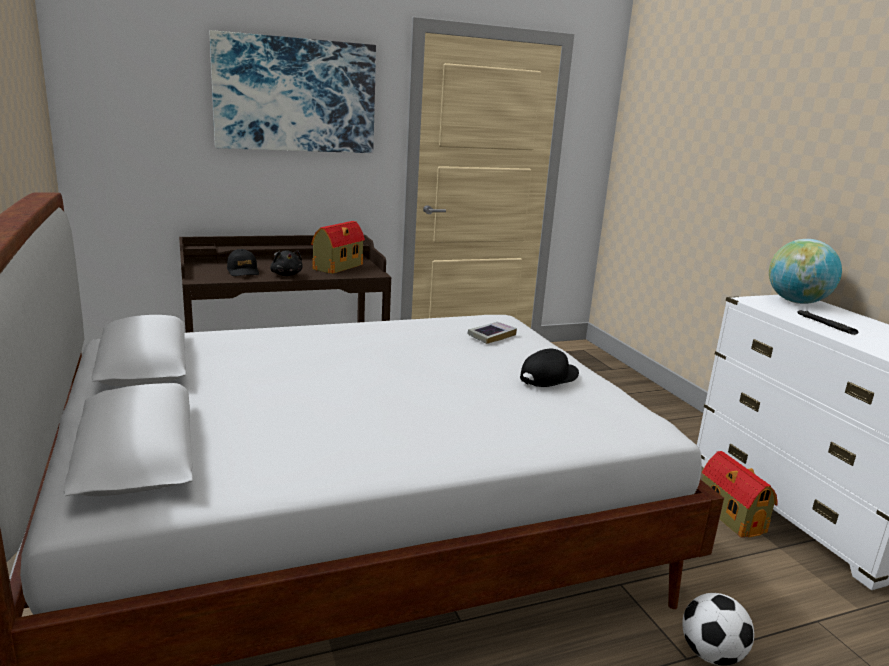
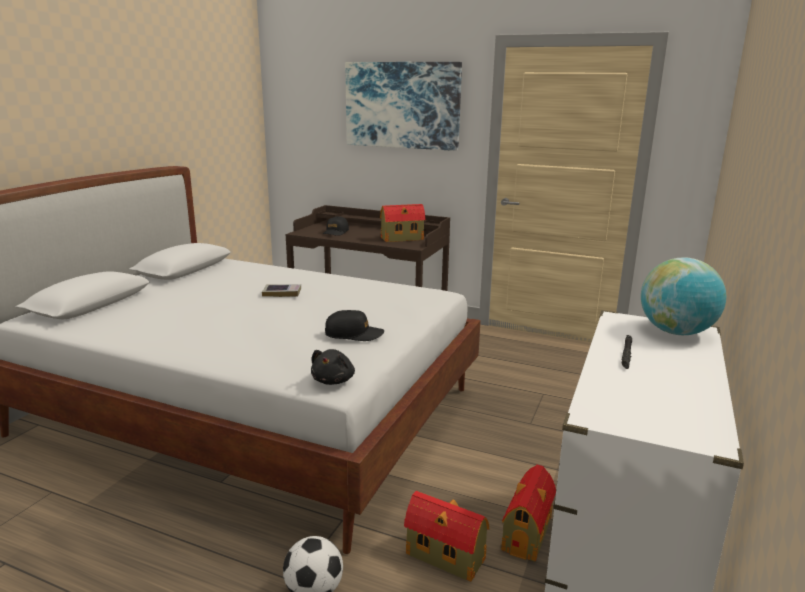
camera: 45 degrees right, 0 degrees up
(286, 275) = (355, 238): black plush toy -> black plush toy (334, 380)
(491, 336) = (395, 302): book -> book (282, 293)
(727, 564) = (447, 557): none -> toy house

